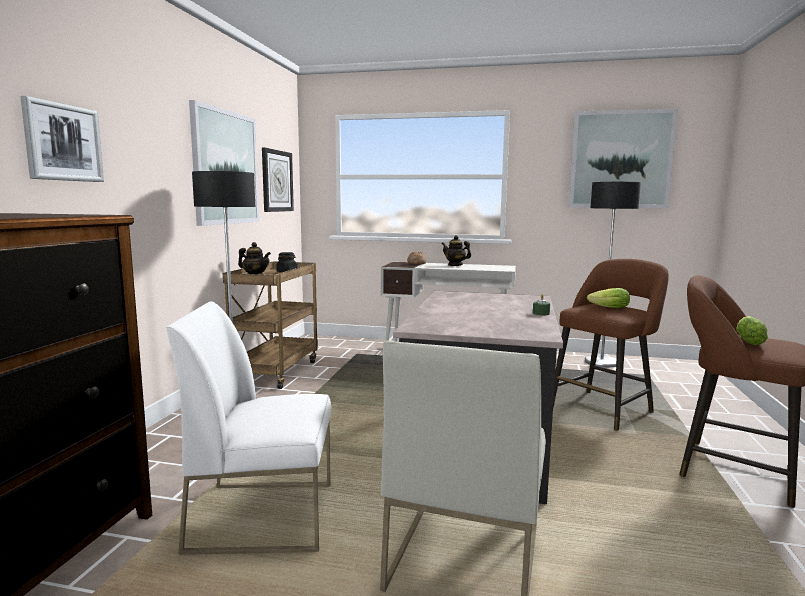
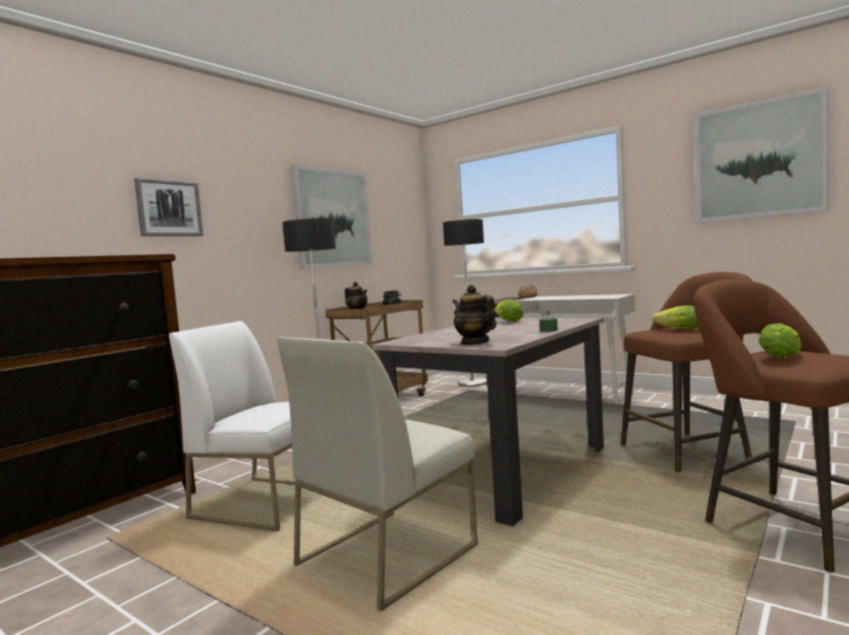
camera: 25 degrees right, 5 degrees down
(277, 181) = (397, 227): wall clock -> none
(455, 265) = (565, 296): teapot -> teapot (474, 342)
(467, 298) = (507, 321): none -> lettuce
(601, 362) = (745, 406): floor lamp -> floor lamp (472, 383)

